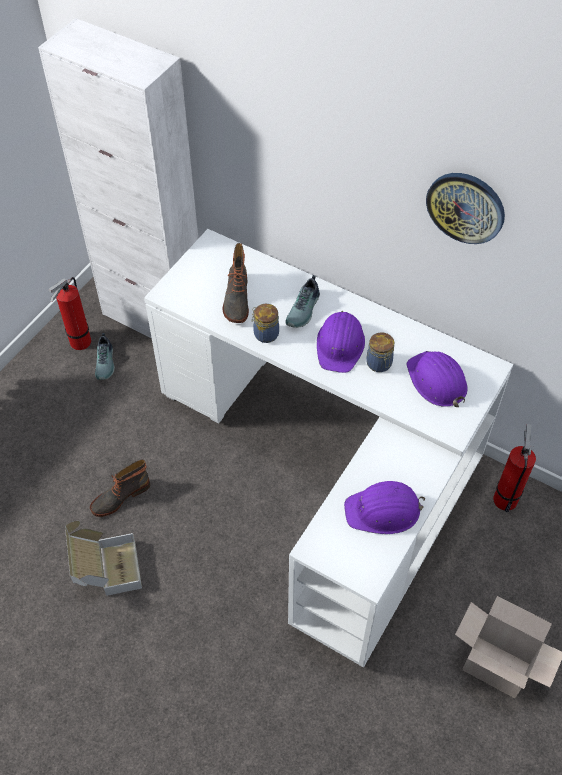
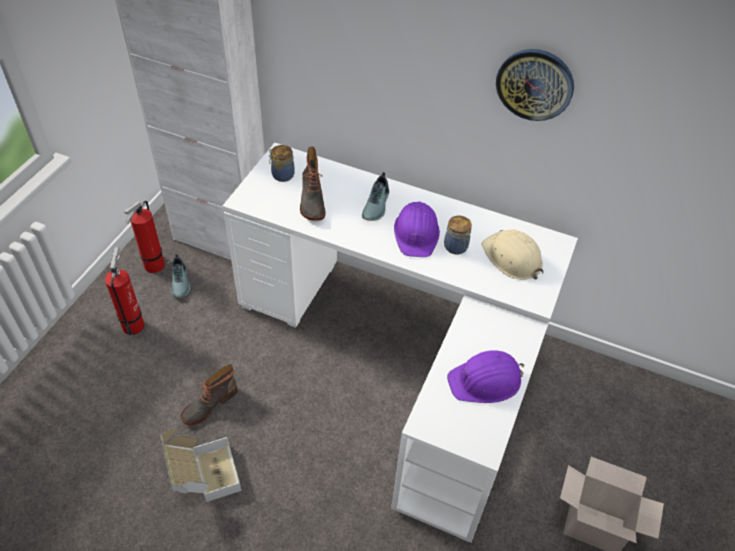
camera: 10 degrees left, 5 degrees down
(265, 334) = (344, 229): jar -> jar (282, 175)
(436, 381) = (512, 258): purple hard hat -> beige hard hat
(505, 497) = (569, 369): fire extinguisher -> fire extinguisher (134, 323)

